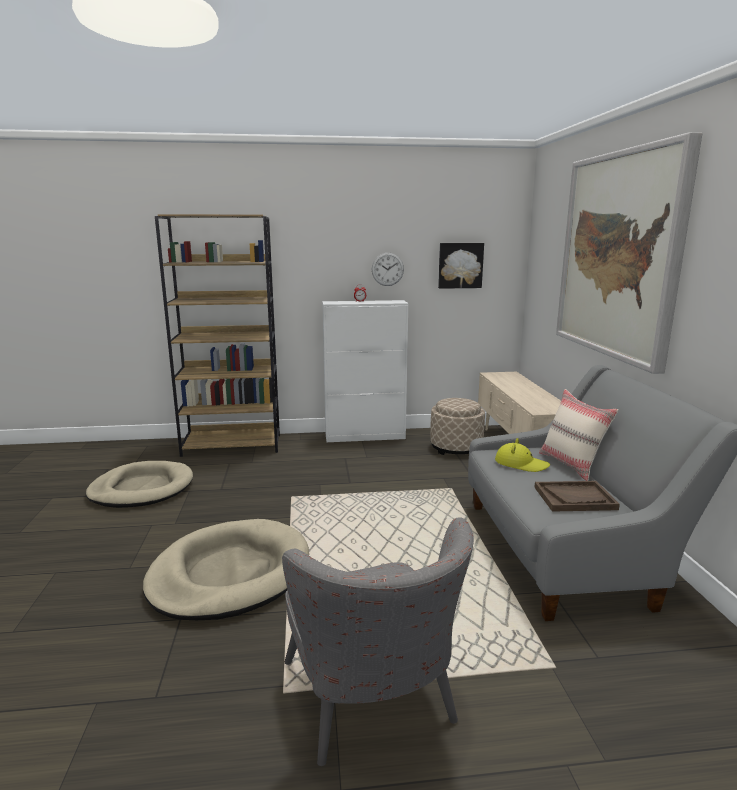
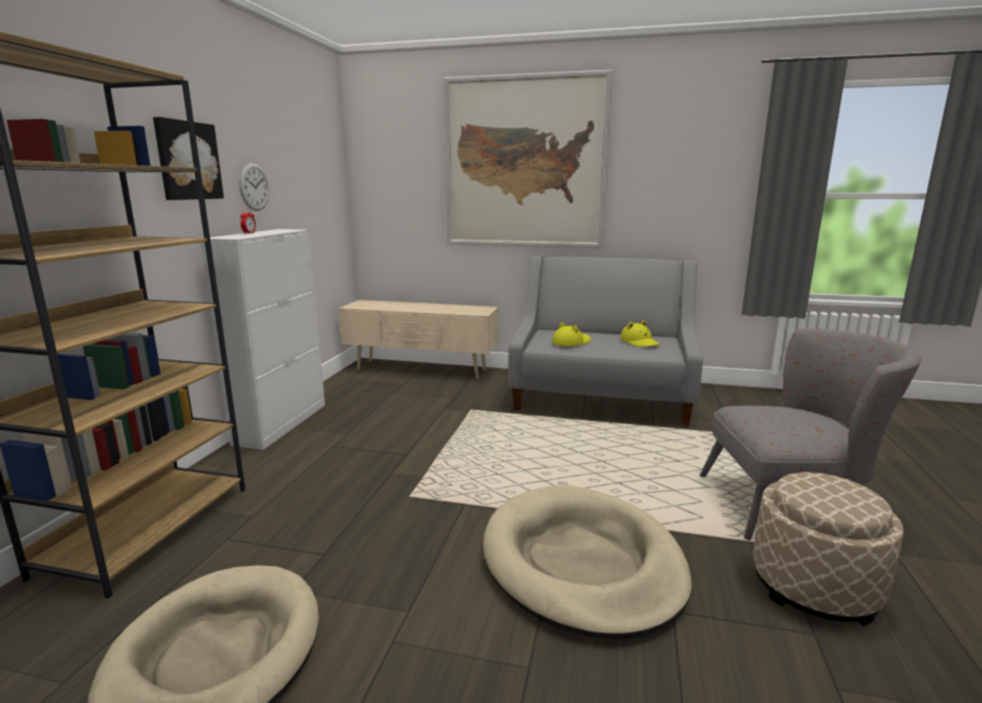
camera: 70 degrees left, 0 degrees up
(456, 447) = (381, 389): beige ottoman -> beige ottoman (814, 586)
(460, 265) = (309, 183): picture -> picture (187, 160)
(571, 465) = (581, 332): beige pillow -> none
(575, 498) = (639, 342): brown tray -> yellow hat

